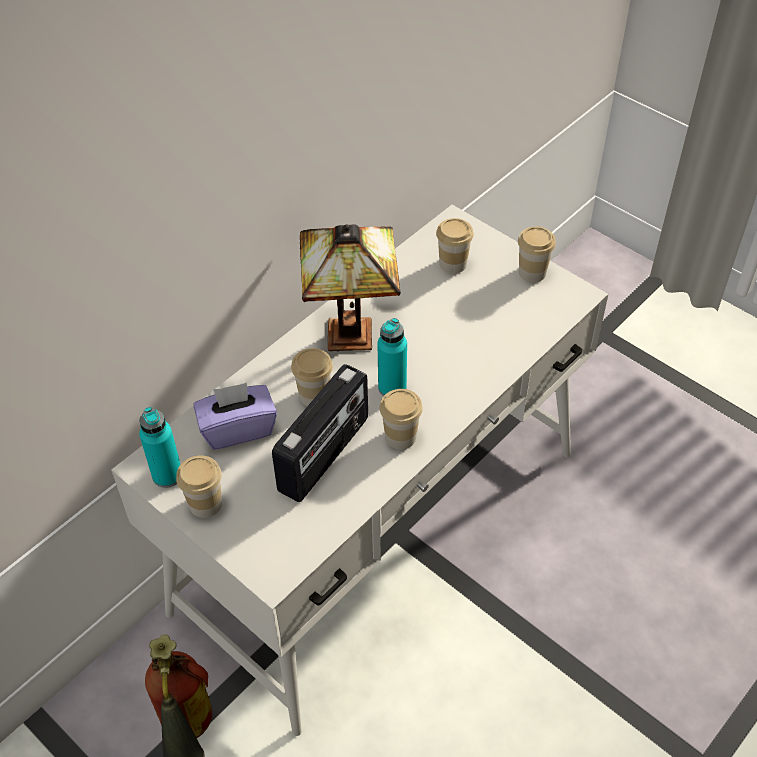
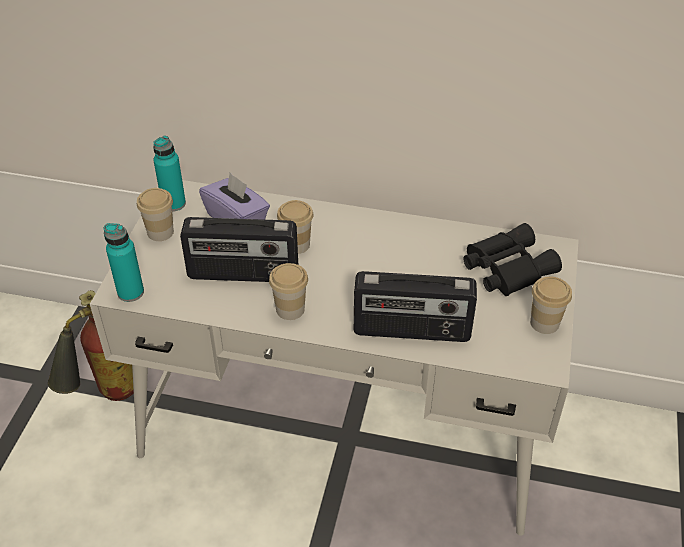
camera: 60 degrees right, 5 degrees down
(353, 332) = (377, 240): table lamp -> none
(392, 388) = (337, 284): turquoise bottle -> turquoise bottle (130, 292)
(453, 264) = (506, 267): cup -> black binoculars
(486, 360) = (411, 331): none -> radio

